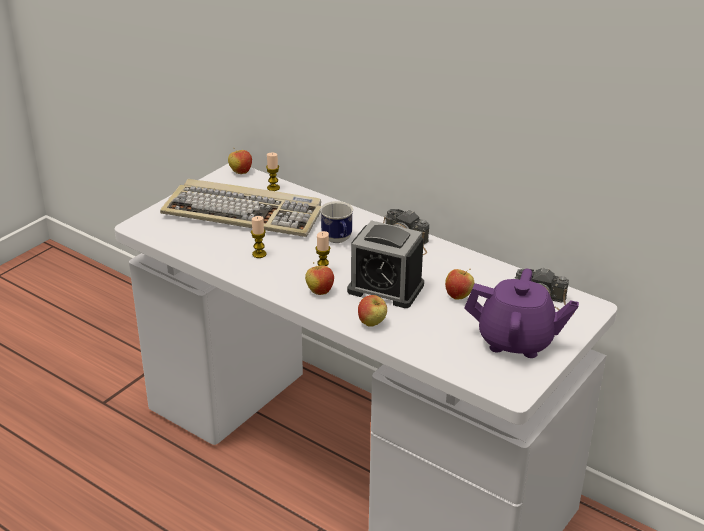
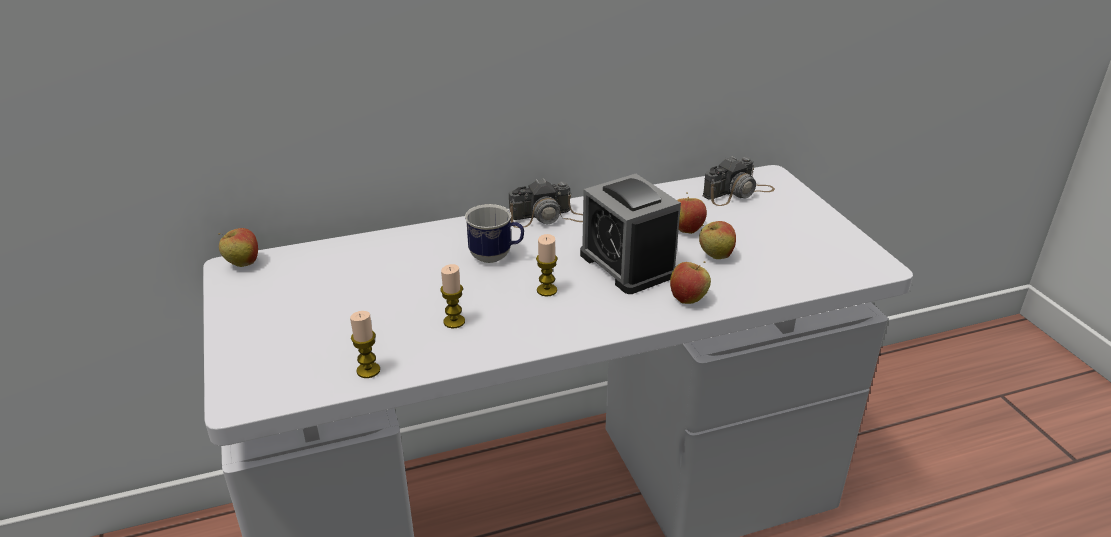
camera: 55 degrees left, 0 degrees up
(244, 213) = (344, 297): keyboard -> none
(273, 188) = (318, 255): candle -> candle (368, 370)
(319, 291) = (587, 309): apple -> apple (715, 256)
(385, 288) = (627, 264): alarm clock -> alarm clock turned 90 degrees clockwise
(516, 341) = (793, 231): purple teapot -> none

